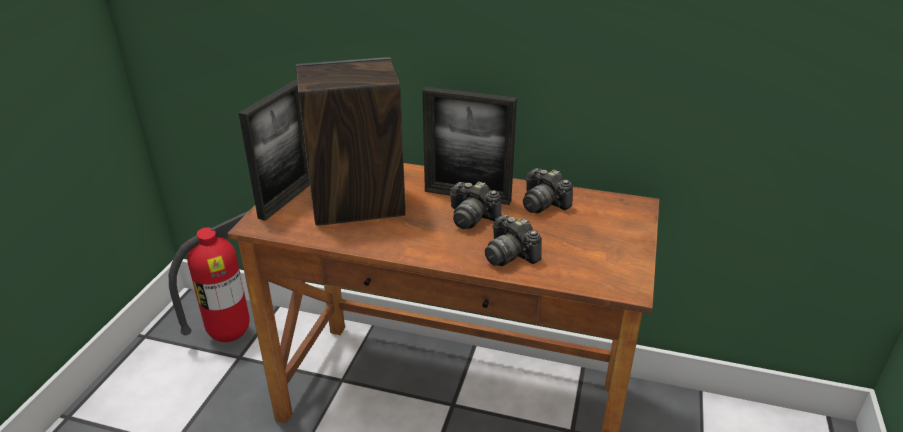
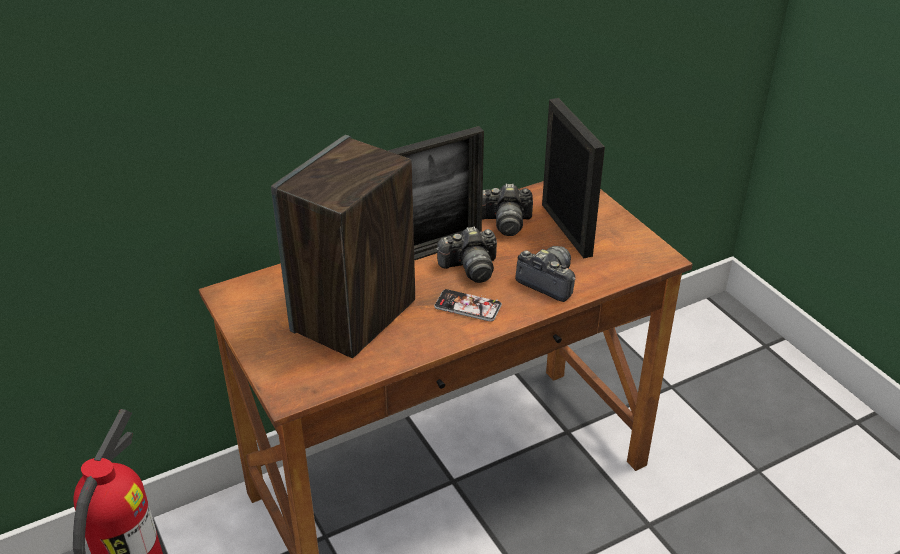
camera: 45 degrees left, 5 degrees up
(289, 197) = (273, 349): picture frame -> picture frame (566, 229)
(431, 238) = (468, 306): none -> phone
(510, 254) = (548, 282): camera -> camera turned 150 degrees counterclockwise

